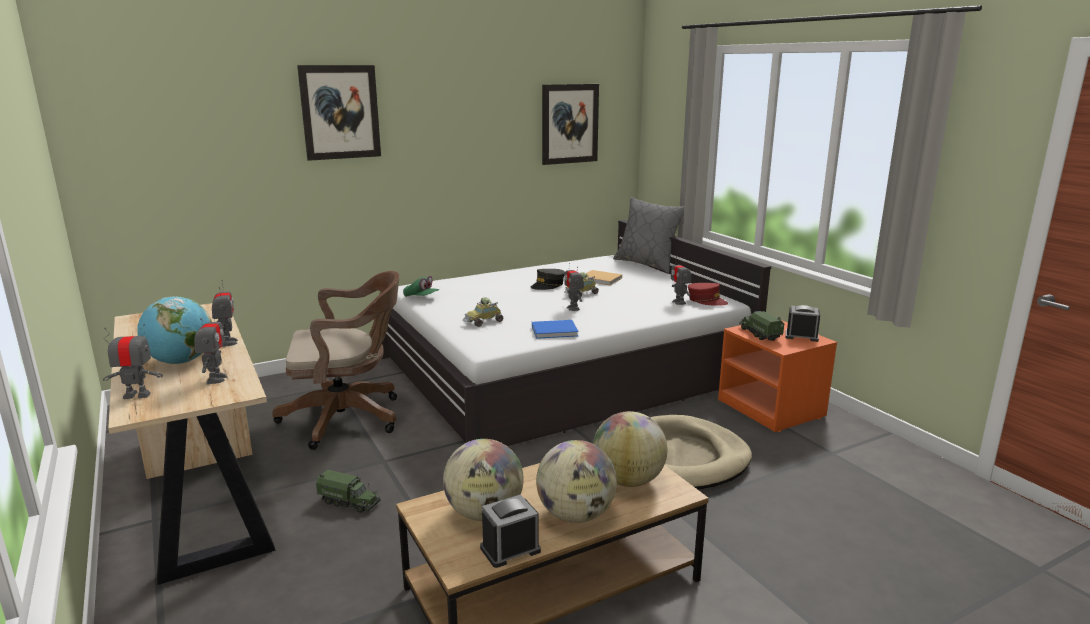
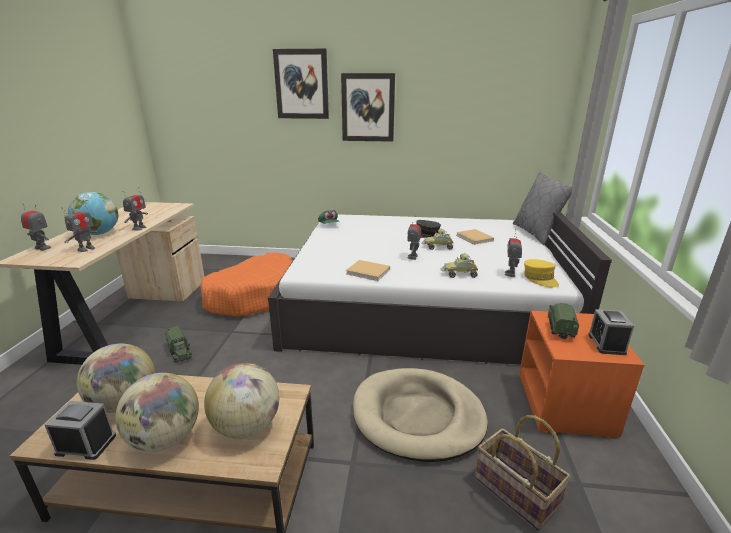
camera: 35 degrees right, 5 degrees up
(349, 418) = (253, 295): brown office chair -> orange dog bed
(484, 321) = (334, 251): toy car -> toy car (460, 274)
(556, 331) = (369, 272): blue book -> beige book
(569, 124) = (493, 101): picture -> picture (368, 108)
(706, 300) = (540, 279): red cap -> yellow cap
(801, 336) = (606, 344): alarm clock -> alarm clock turned 135 degrees counterclockwise
(802, 475) = (514, 492): none -> basket

